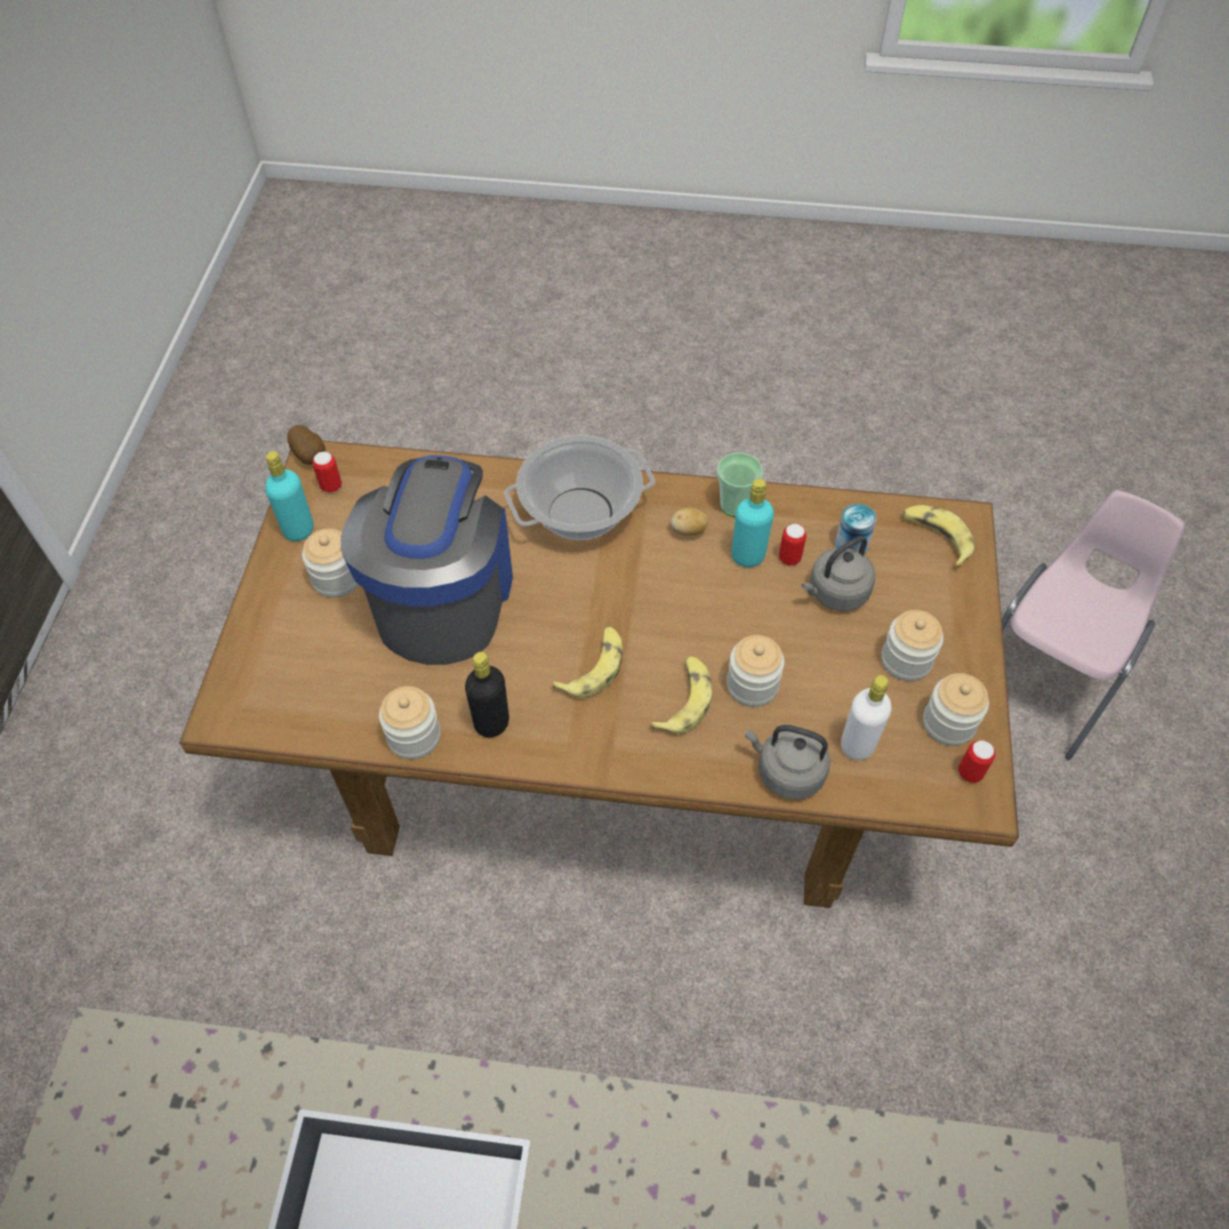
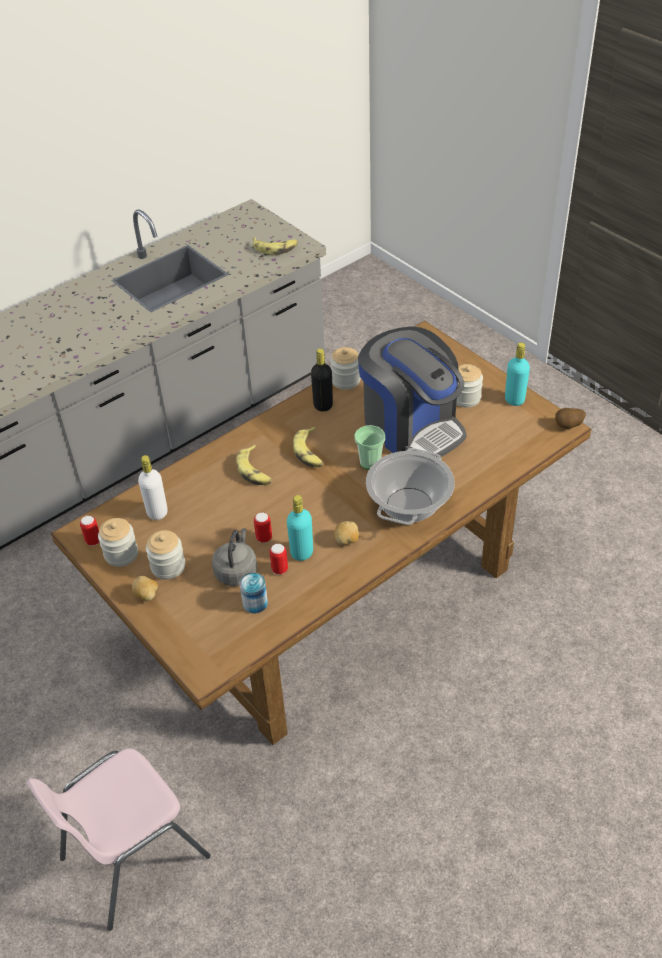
camera: 135 degrees right, 10 degrees down
(331, 486) = (535, 424): can -> can (264, 538)
(735, 505) = (340, 573): cup -> cup (370, 462)
(752, 685) = (231, 499): jar -> none
(786, 772) = (179, 479): grey kettle -> none
(936, 537) = (212, 647): banana -> banana (275, 248)
(958, 645) = (147, 595): none -> potato
(1045, 681) = (132, 857): pink chair -> pink chair turned 60 degrees clockwise

